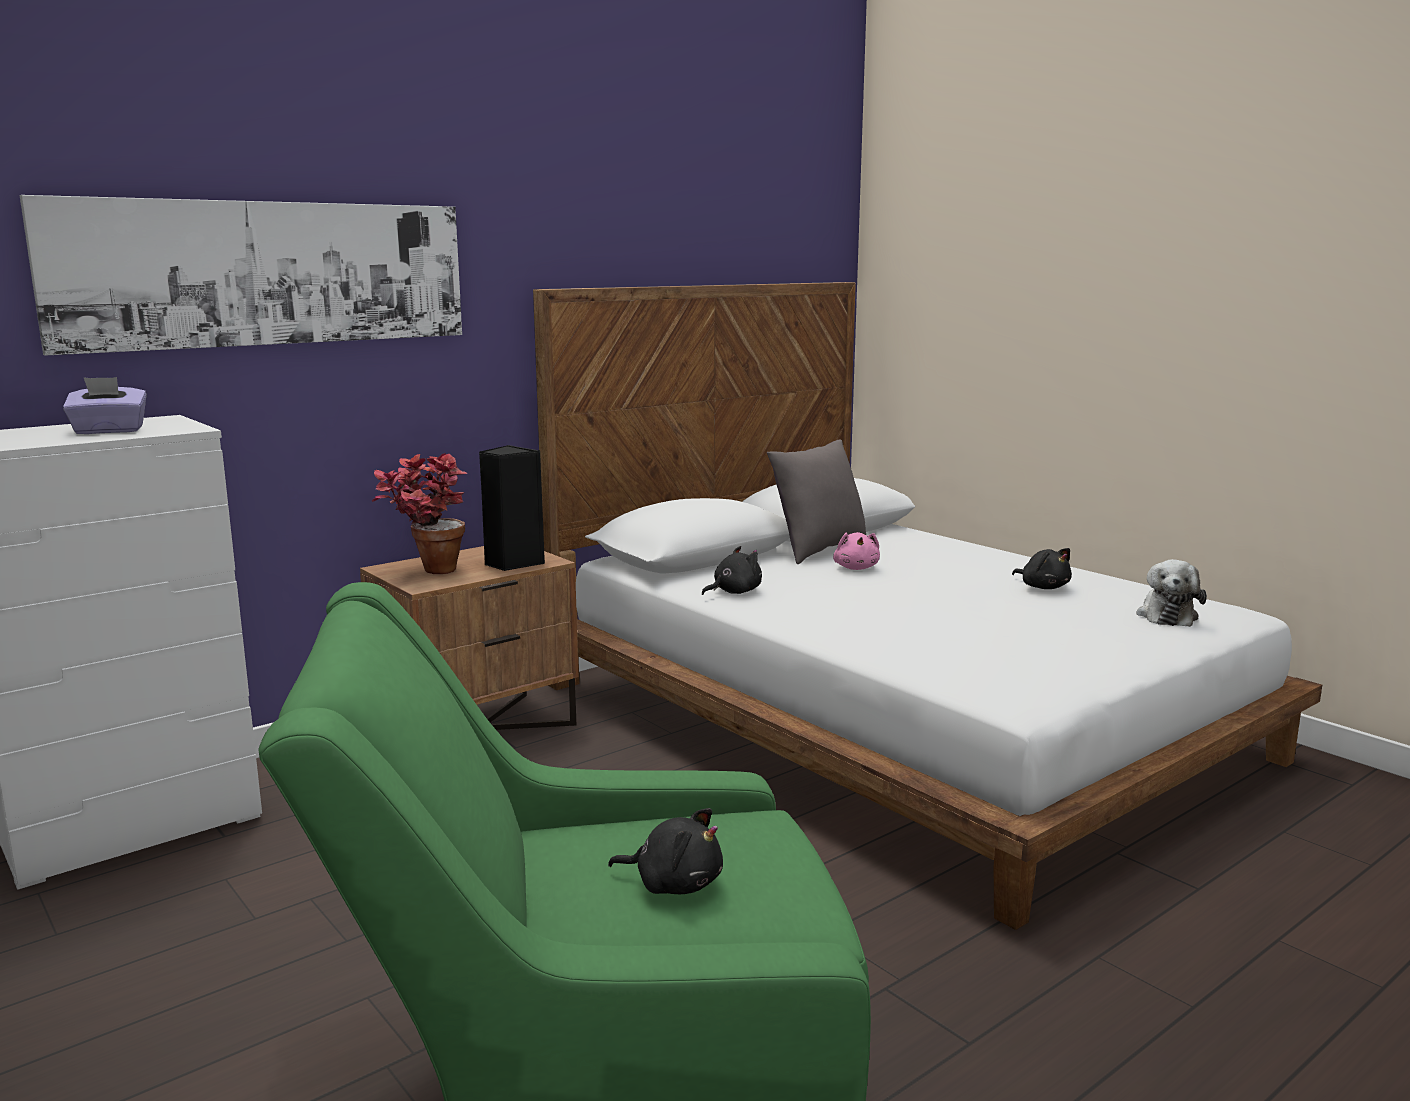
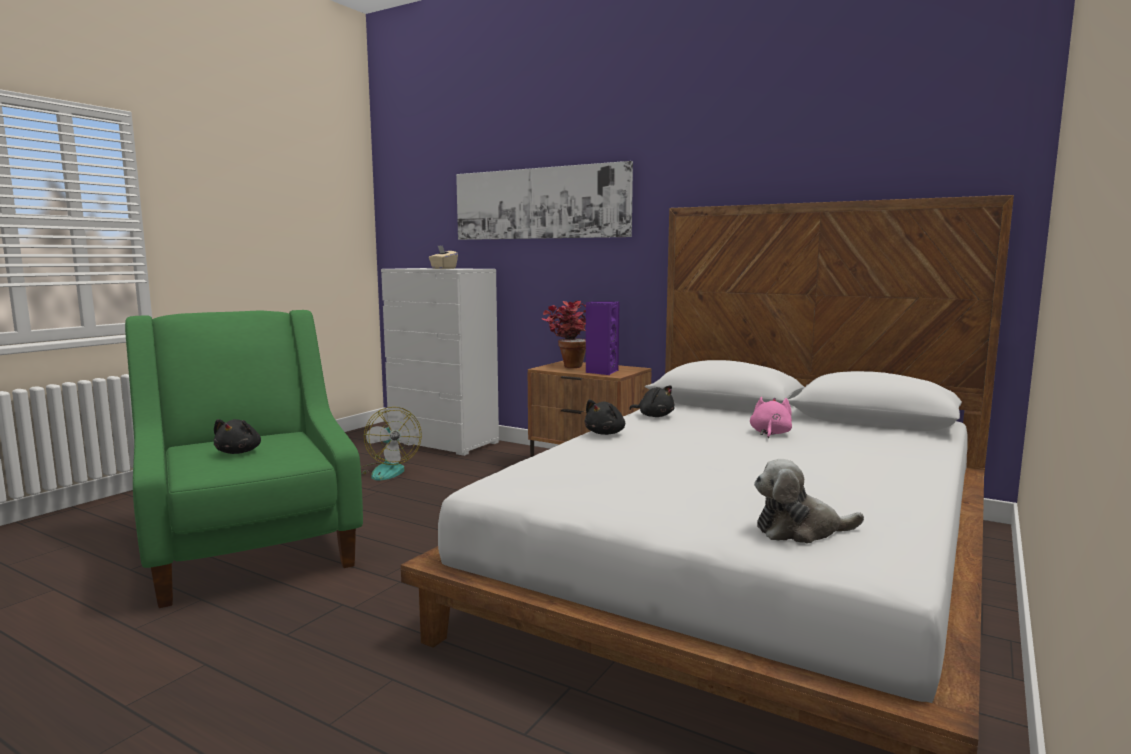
camera: 70 degrees right, 5 degrees down
(109, 431) = (443, 268): purple tissue box -> beige tissue box
(247, 912) = (384, 471): none -> fan
(512, 563) = (601, 372): black speaker -> purple speaker
(817, 550) = (802, 423): grey pillow -> none
(856, 568) = (770, 433): pink plush toy -> pink plush toy turned 135 degrees clockwise
(1043, 587) = (820, 484): black plush toy -> black plush toy (606, 433)

